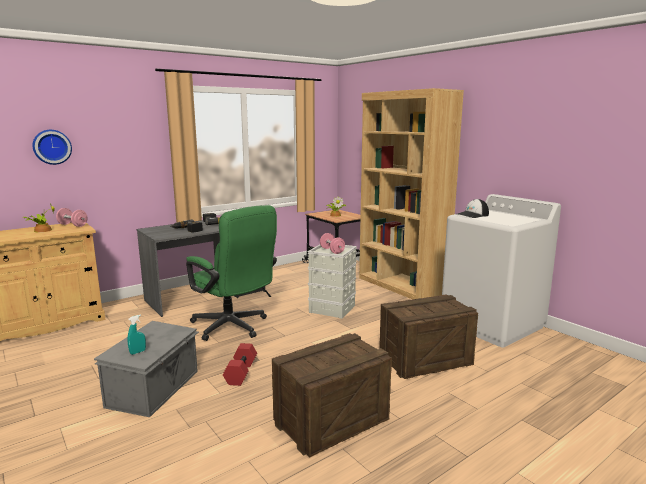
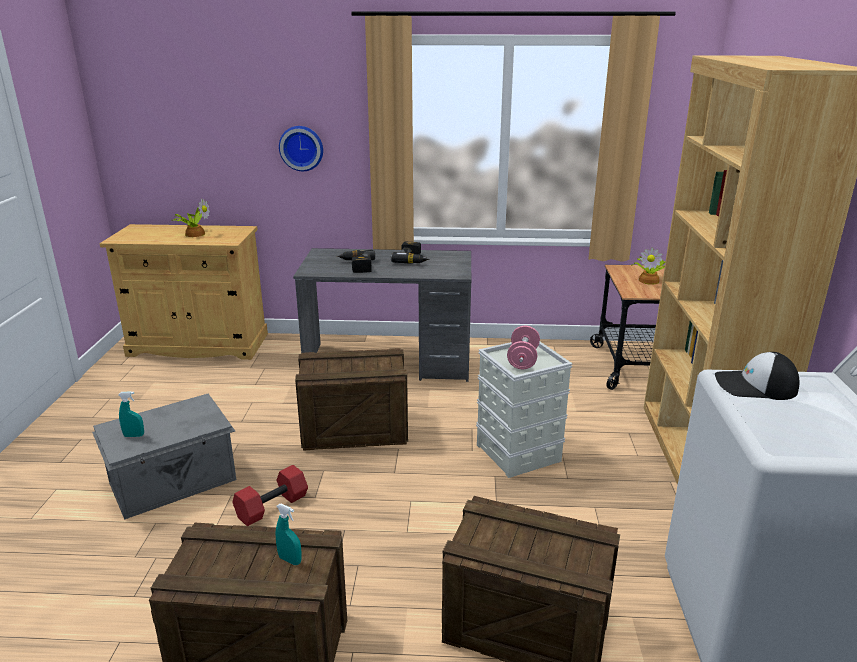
camera: 40 degrees right, 10 degrees up
(52, 147) = (221, 126): wall clock -> wall clock (301, 148)
(73, 225) = (233, 232): pink dumbbell -> none
(234, 327) = (354, 429): green office chair -> crate
(347, 349) = (290, 560): none -> turquoise spray bottle

